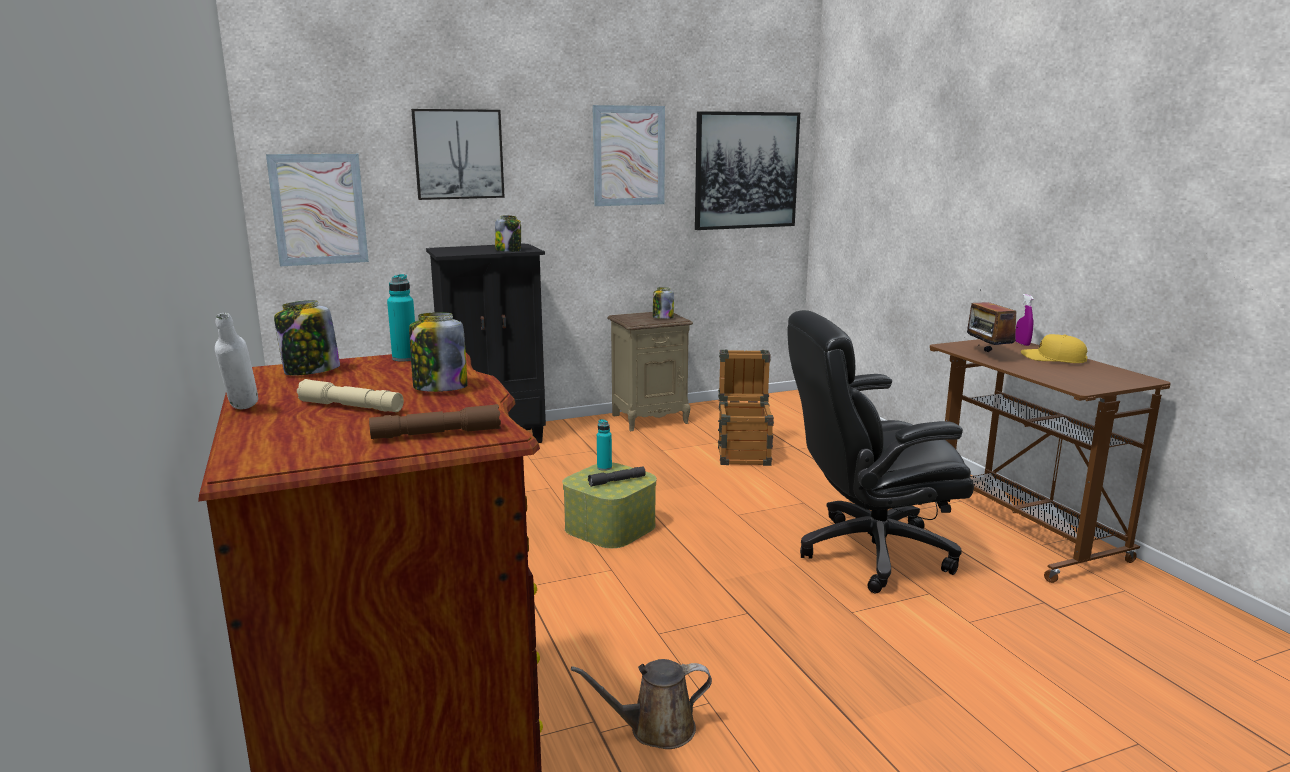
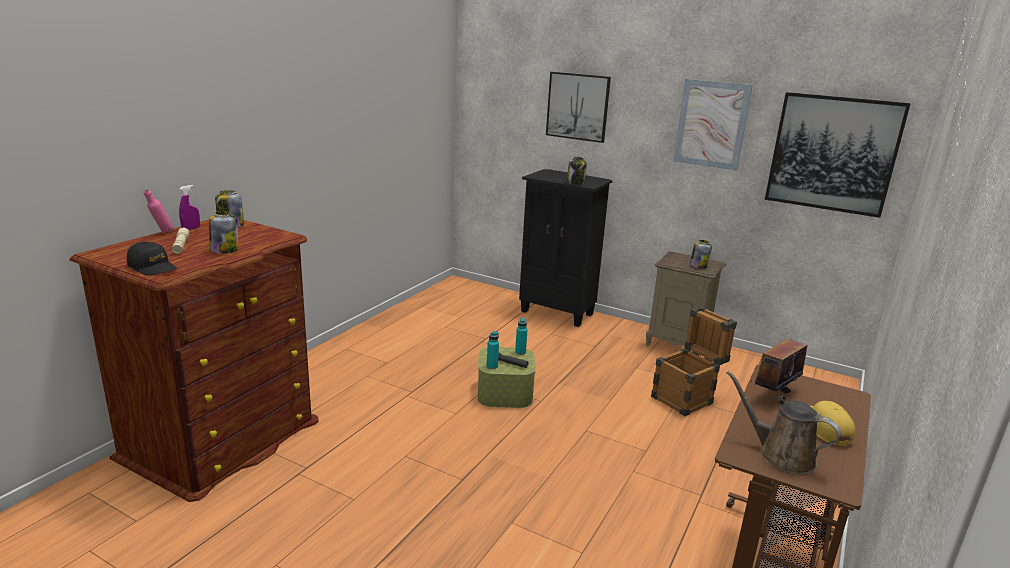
camera: 50 degrees right, 5 degrees up
(242, 410) = (162, 233): white bottle -> pink bottle
(319, 209) = (490, 131): picture -> none
(405, 358) = (270, 232): turquoise bottle -> turquoise bottle (492, 366)
(436, 434) = (152, 267): brown flashlight -> black cap
(655, 729) = (315, 490): brown watering can -> brown watering can (780, 455)
(866, 552) = (606, 503): black office chair -> none
(1022, 344) = (853, 405): purple spray bottle -> purple spray bottle (191, 229)

